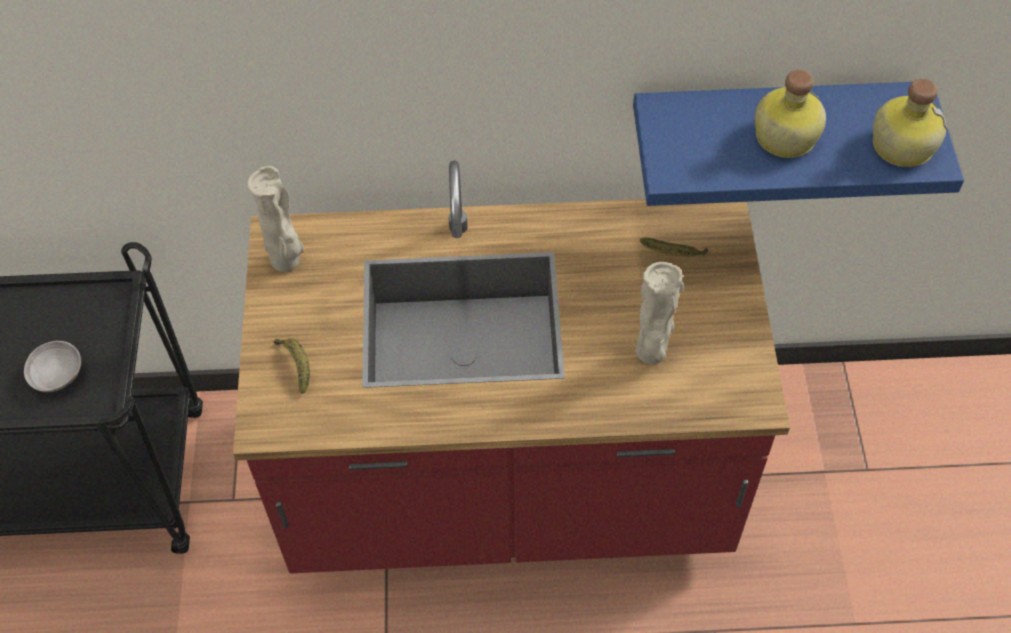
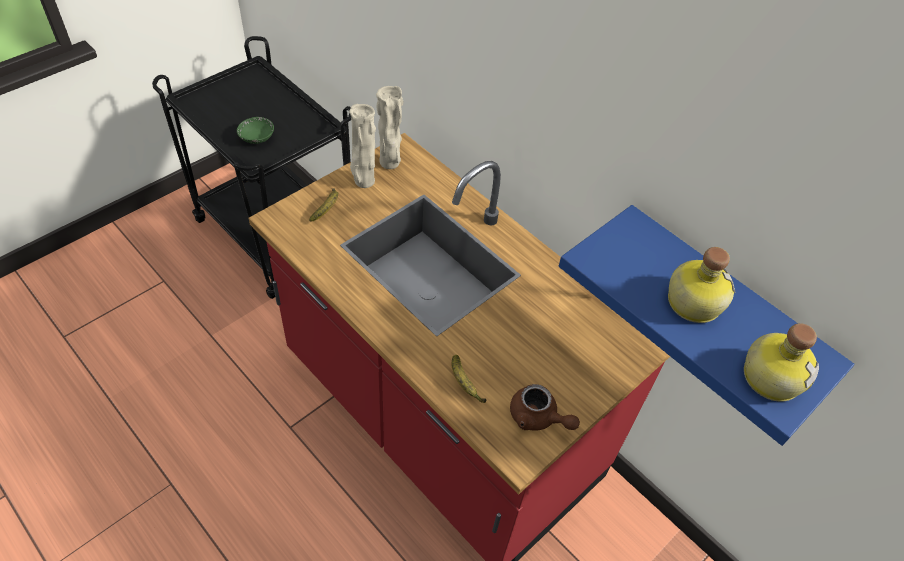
camera: 45 degrees right, 5 degrees down
(58, 375) = (257, 138): grey bowl -> green bowl
(651, 353) = (498, 371): beige vase -> beige vase (364, 182)
(673, 254) = (585, 336): banana -> banana (464, 383)
(729, 359) = (538, 418): none -> brown teapot

